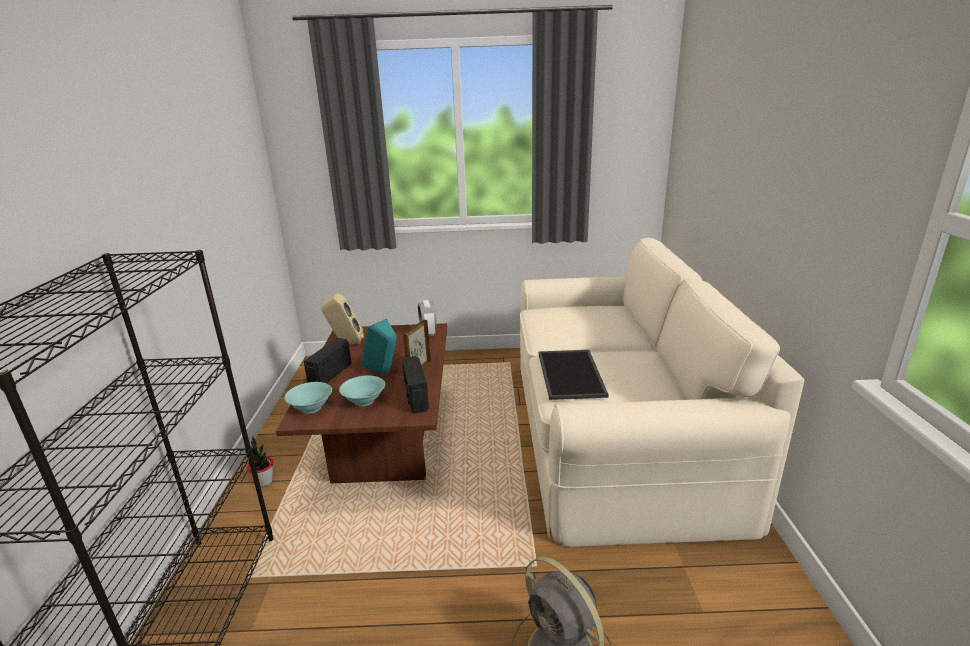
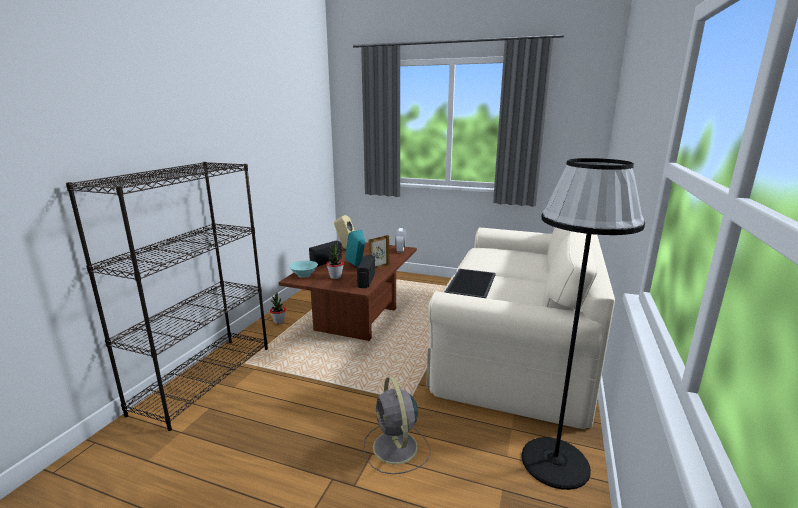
camera: 20 degrees right, 5 degrees down
(364, 400) = (335, 277): turquoise bowl -> potted plant
(760, 600) = (555, 462): none -> black floor lamp

